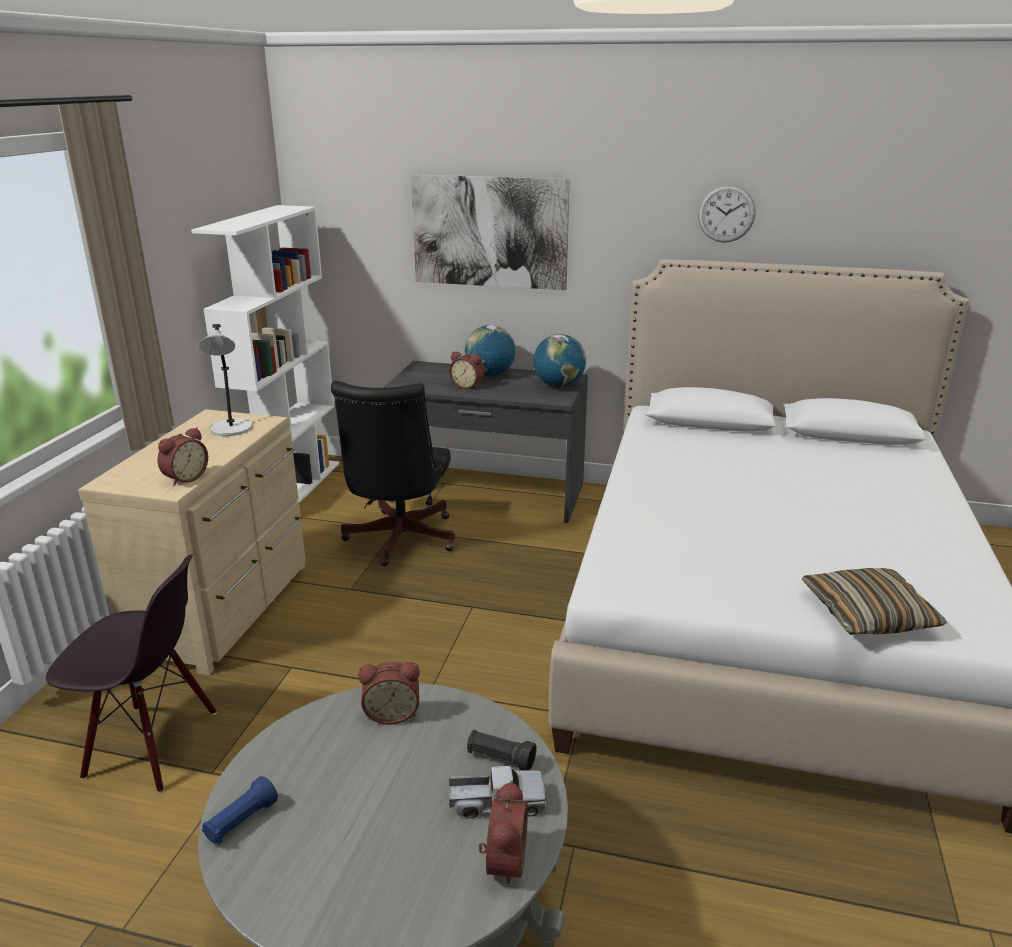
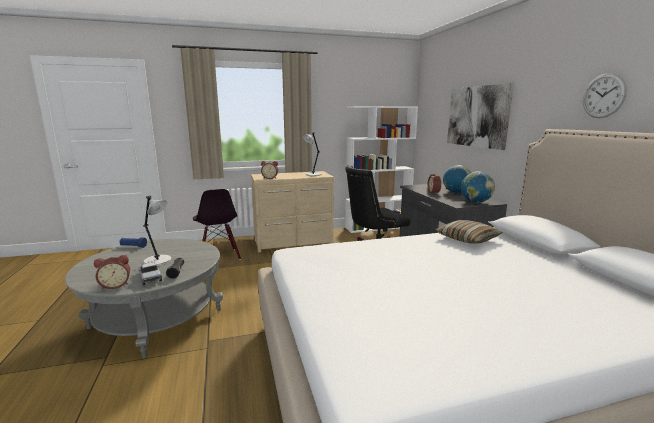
camera: 60 degrees right, 10 degrees down
(392, 713) = (197, 251): alarm clock -> none
(406, 781) = (158, 261): none -> grey table lamp
(868, 615) = (339, 321): pillow -> pillow (467, 239)

